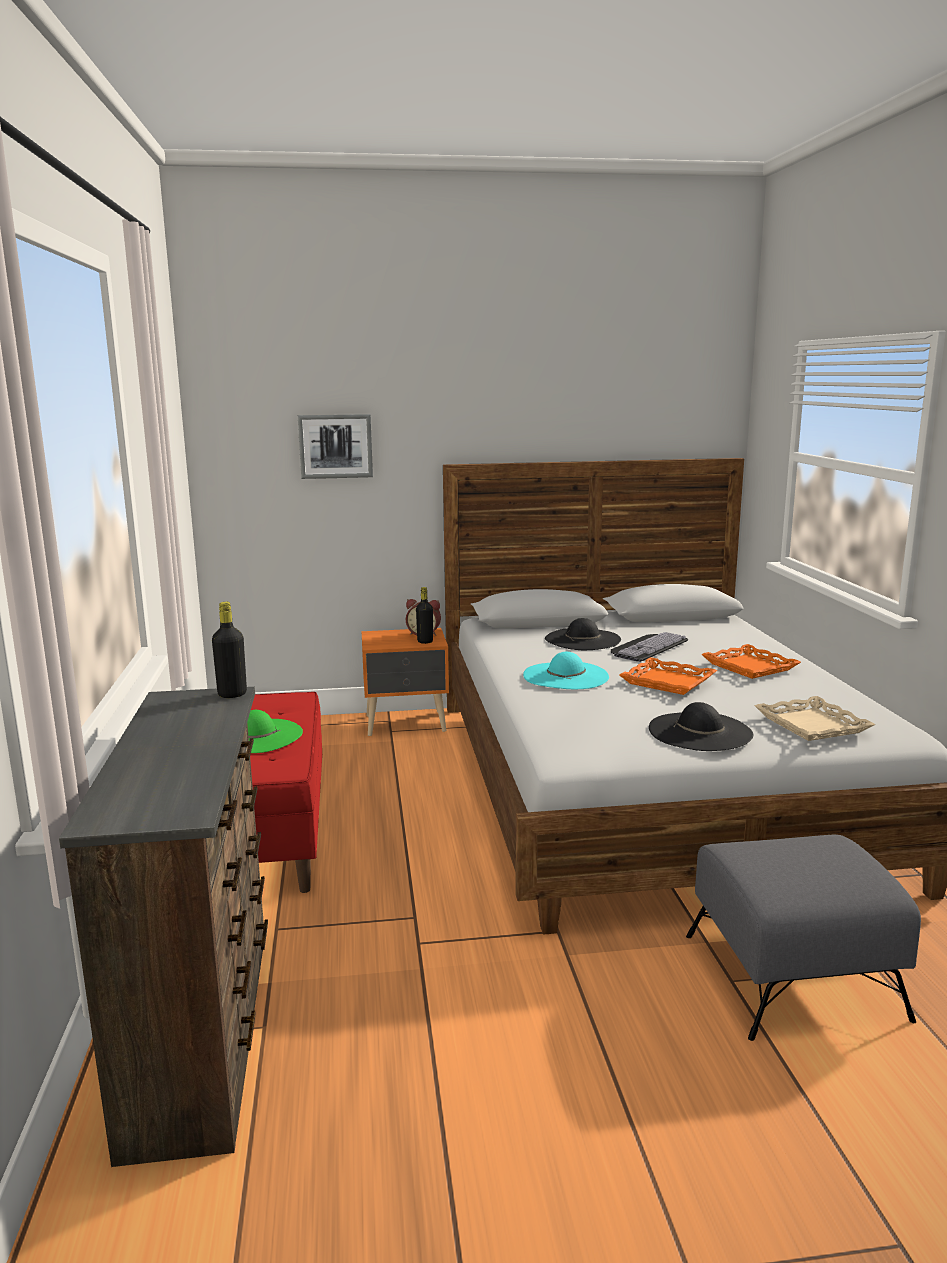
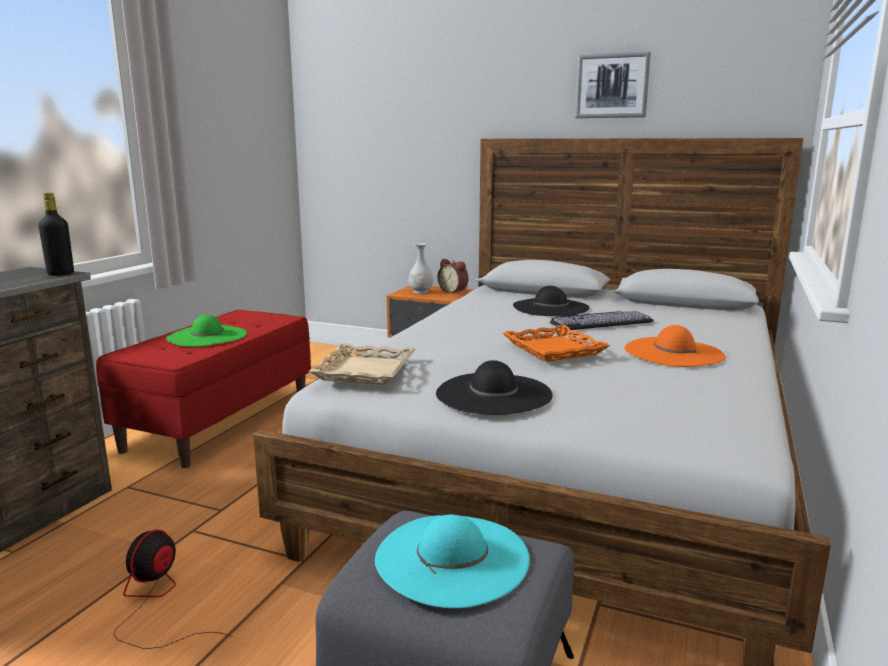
camera: 30 degrees right, 0 degrees up
(335, 446) = (398, 121): picture -> picture (612, 86)
(390, 639) = (420, 292): none -> white vase
(425, 641) = (443, 296): black bottle -> none
(489, 1008) = (157, 603): none -> fan
(566, 676) = (470, 329): turquoise hat -> turquoise hat (452, 558)
(749, 667) = (673, 352): orange tray -> orange hat
(811, 725) = (630, 414): beige tray -> beige tray (364, 370)

